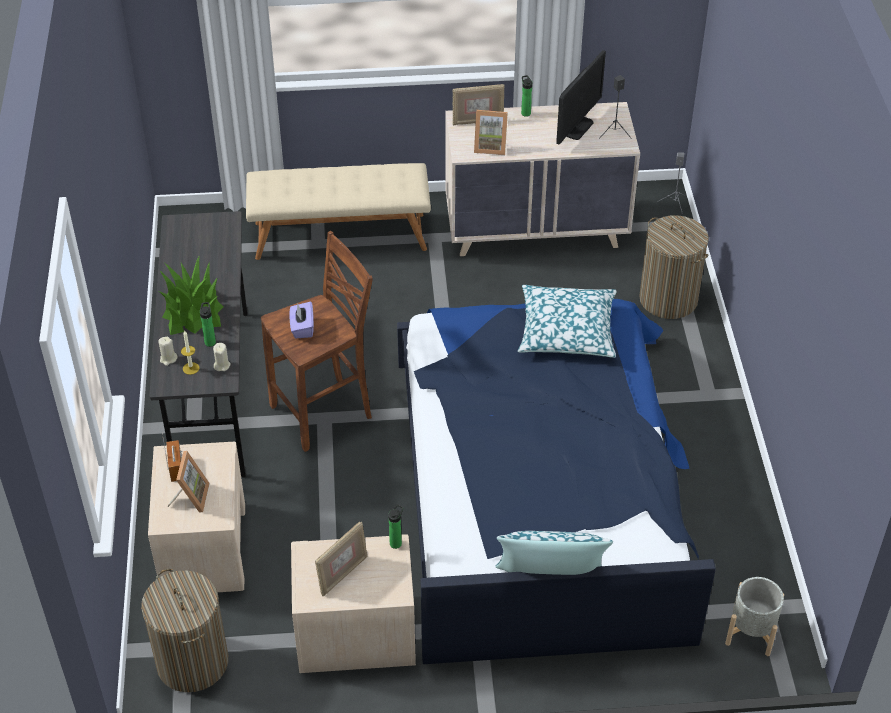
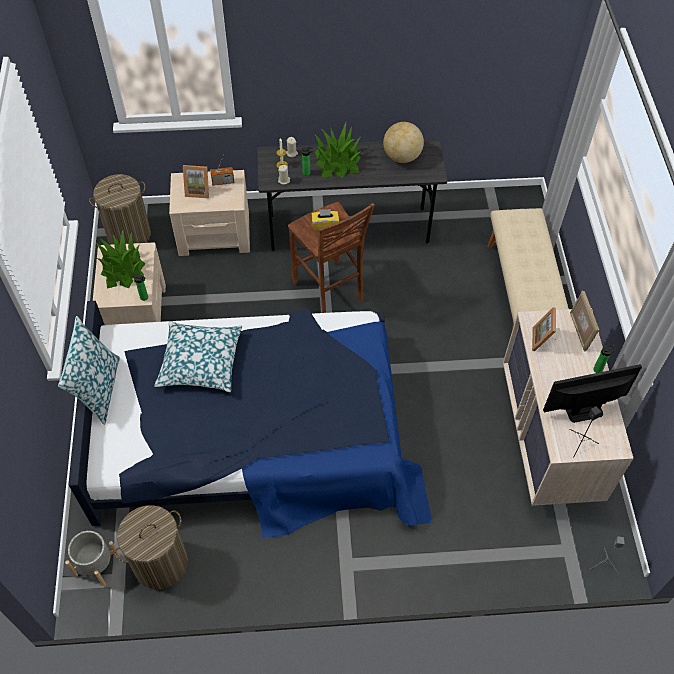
camera: 90 degrees right, 10 degrees up
(191, 250) = (402, 157): none -> globe
(302, 328) = (325, 225): purple tissue box -> yellow tissue box
(342, 574) = (123, 269): picture frame -> potted plant
(567, 331) = (350, 413): pillow -> pillow (200, 362)
(576, 127) = (583, 410): monitor -> monitor turned 135 degrees clockwise
(668, 299) = (465, 543): laundry basket -> laundry basket (160, 563)

